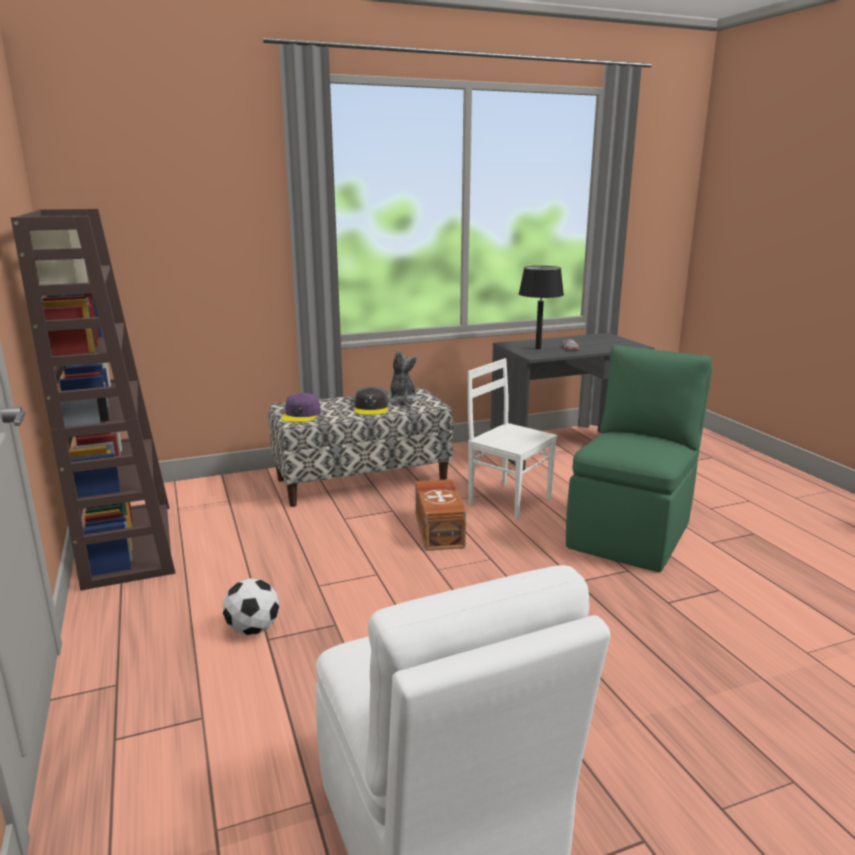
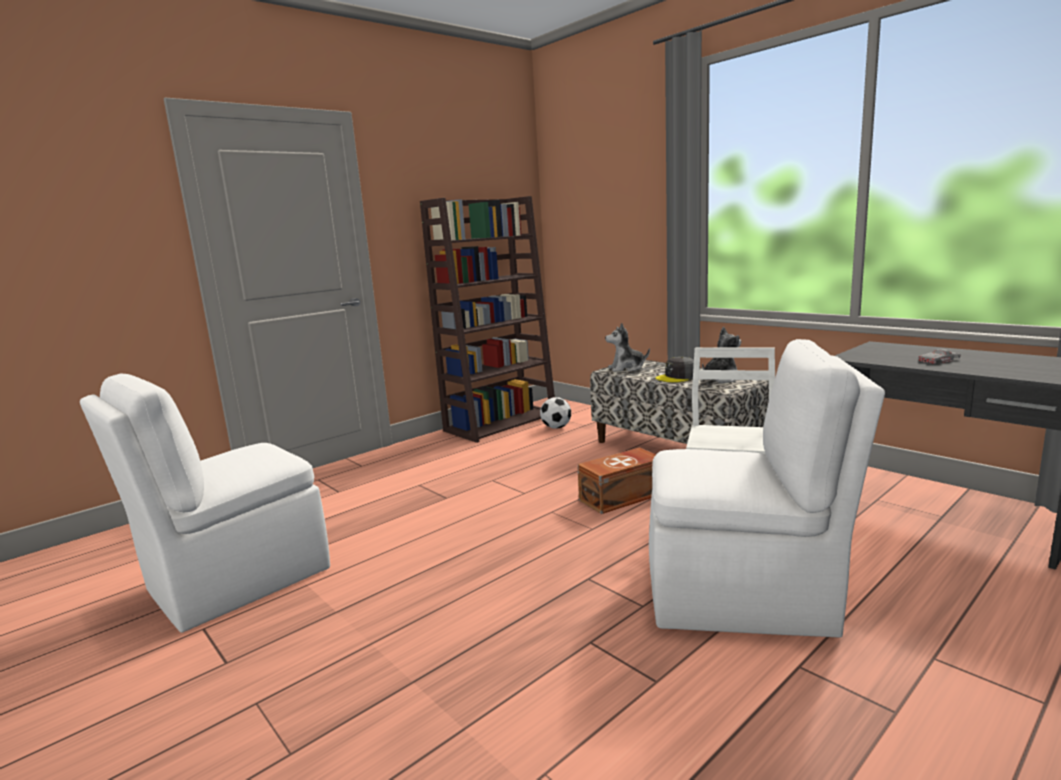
camera: 70 degrees right, 5 degrees down
(253, 629) = (427, 478): football -> football (556, 427)
(301, 415) = (626, 368): purple cap -> plush toy
(538, 348) = (889, 354): black table lamp -> none
(631, 533) = (744, 596): green chair -> white chair

